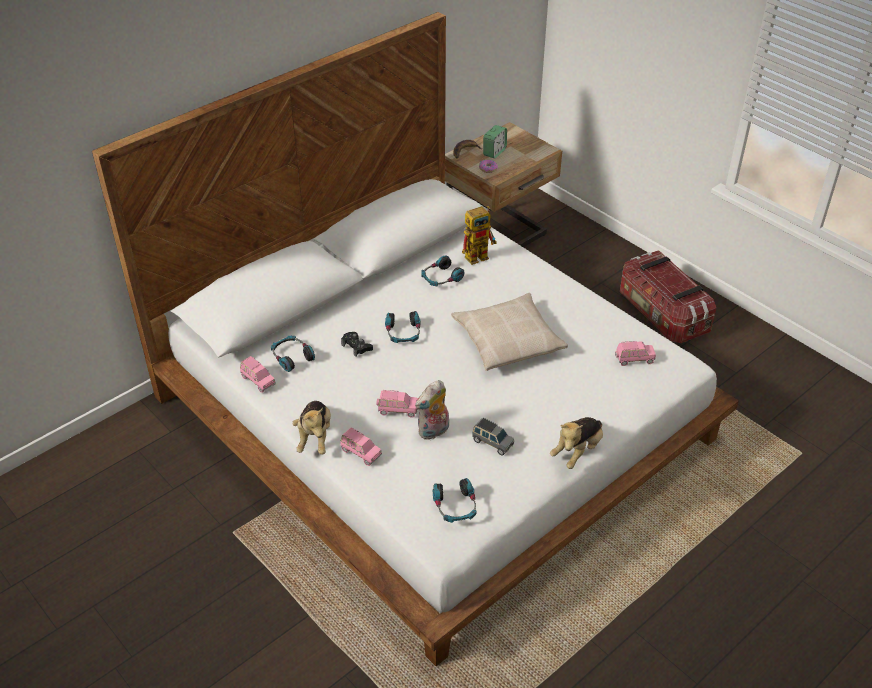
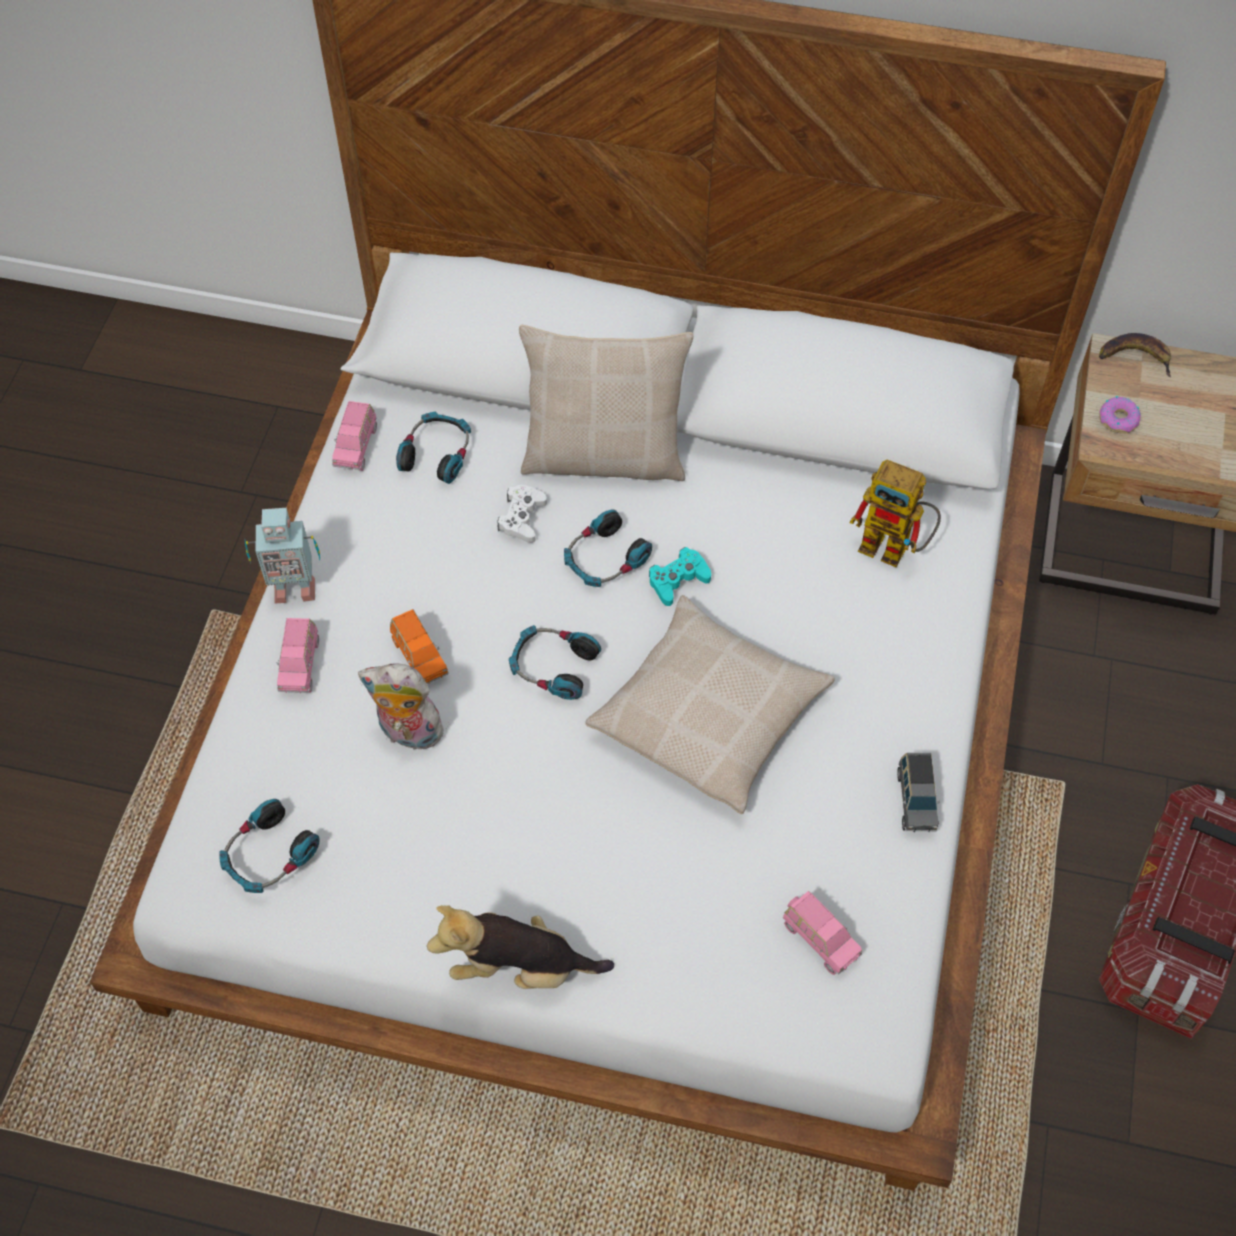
camera: 55 degrees right, 15 degrees up
(315, 437) = (293, 588): plush toy -> toy robot
(350, 308) = (604, 455): none -> beige pillow
(356, 346) = (522, 518): black game controller -> white game controller
(397, 410) = (419, 657): pink toy car -> orange toy car
(436, 317) = (678, 580): none -> turquoise game controller
(441, 278) = (784, 529): headphones -> headphones (553, 666)
(492, 443) = (446, 829): grey toy car -> grey toy car (916, 800)
(494, 152) = (1179, 400): alarm clock -> none

